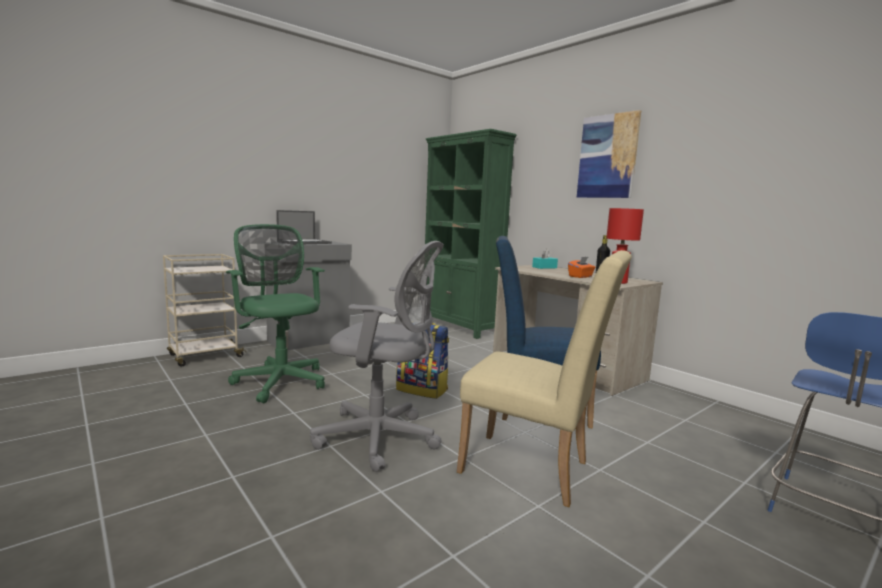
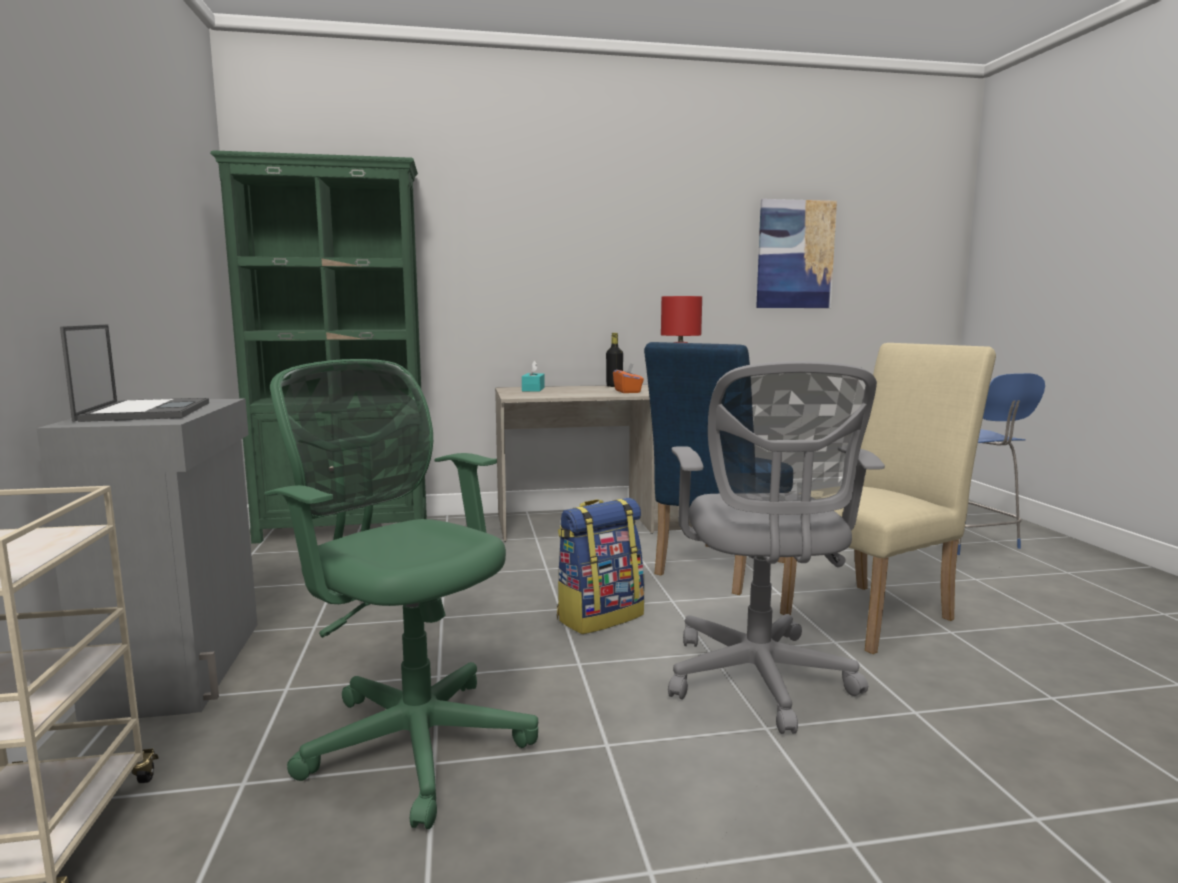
camera: 60 degrees left, 0 degrees up
(280, 380) = (411, 738): green office chair -> green office chair turned 45 degrees clockwise
(382, 439) = (760, 681): grey office chair -> grey office chair turned 135 degrees clockwise
(607, 156) = (591, 224): picture -> picture (795, 254)

